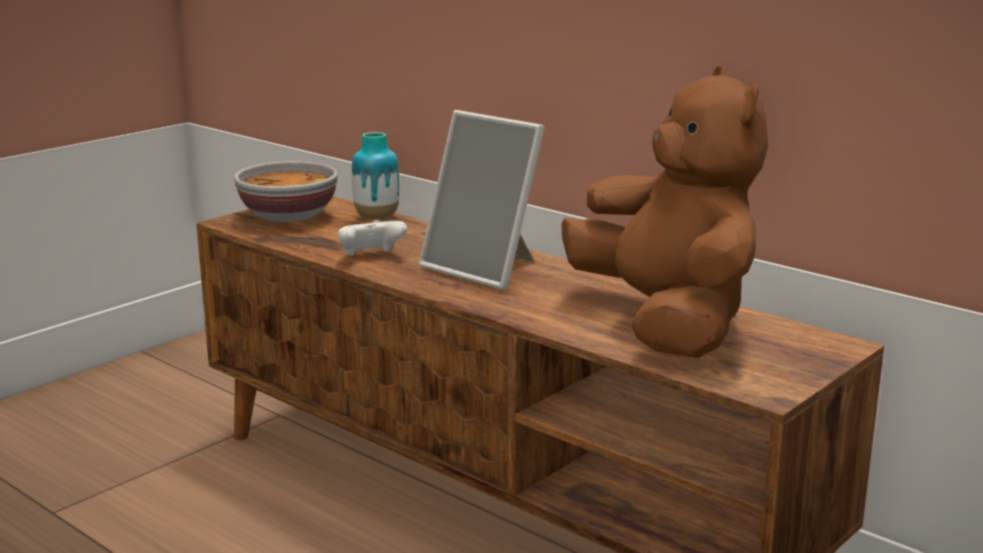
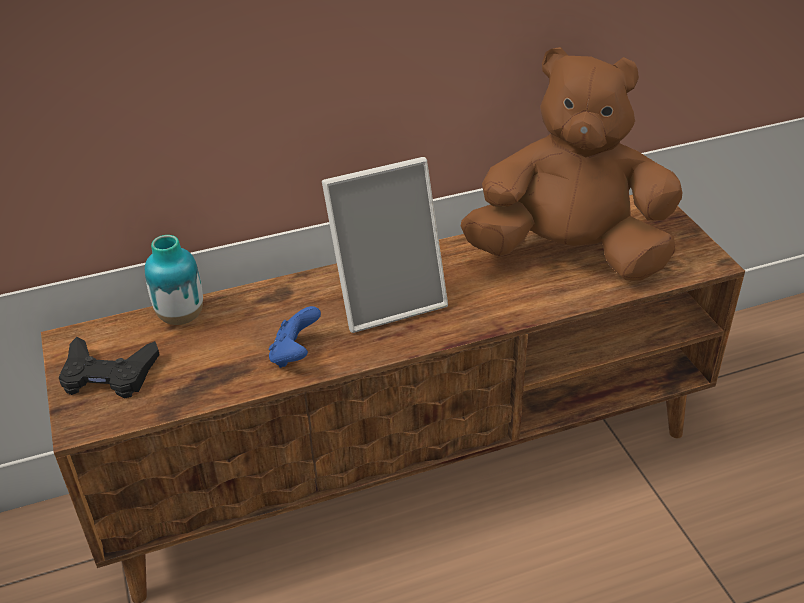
camera: 60 degrees left, 20 degrees up
(287, 215) = (108, 374): bowl -> black game controller
(371, 257) = (295, 354): white game controller -> blue game controller

